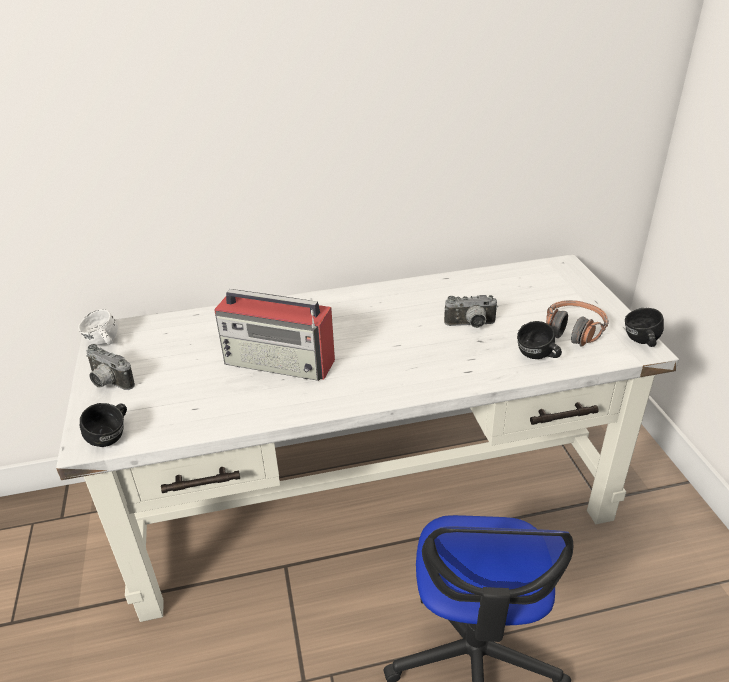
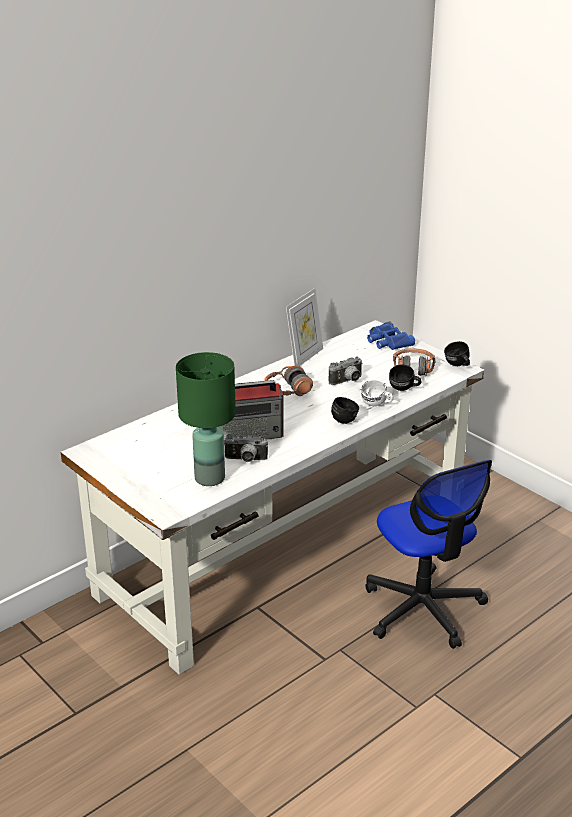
camera: 30 degrees left, 5 degrees down
(103, 343) = (96, 459): white mug -> white mug (376, 405)
(108, 383) = (134, 479): camera -> camera (245, 460)
(112, 437) = (179, 504): black mug -> black mug (345, 418)
(182, 411) = (209, 478): none -> green table lamp
(386, 318) = (287, 391): none -> headphones
(446, 280) = (304, 357): none -> picture frame
(567, 285) = (388, 341): none -> blue binoculars

